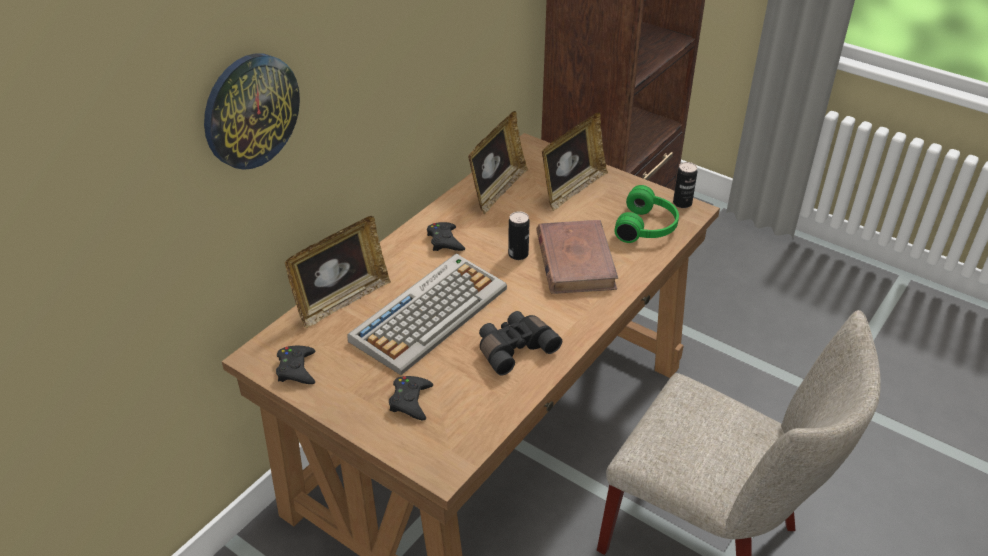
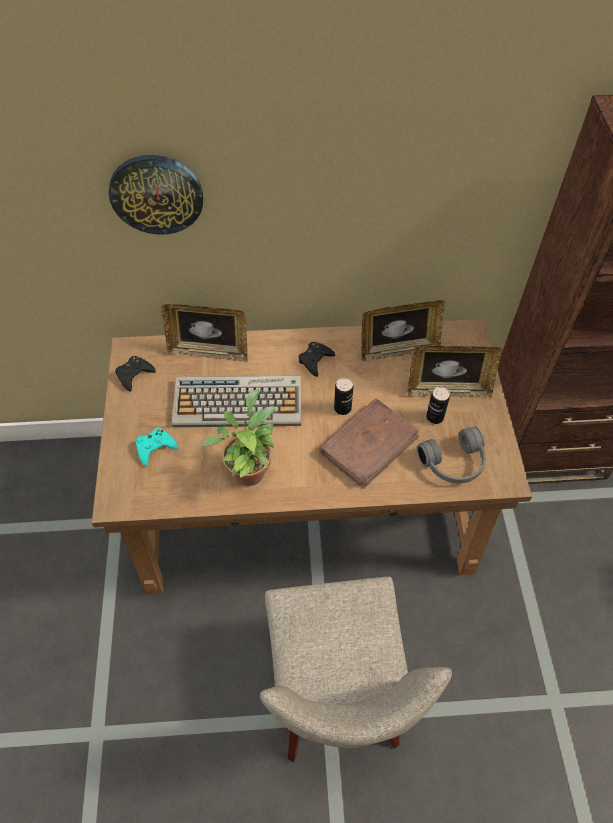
camera: 50 degrees right, 15 degrees up
(410, 401) = (155, 447): black game controller -> turquoise game controller
(514, 348) = (248, 469): black binoculars -> potted plant
(648, 227) = (454, 464): green headphones -> grey headphones
(682, 203) = (509, 468): can -> can (434, 417)

